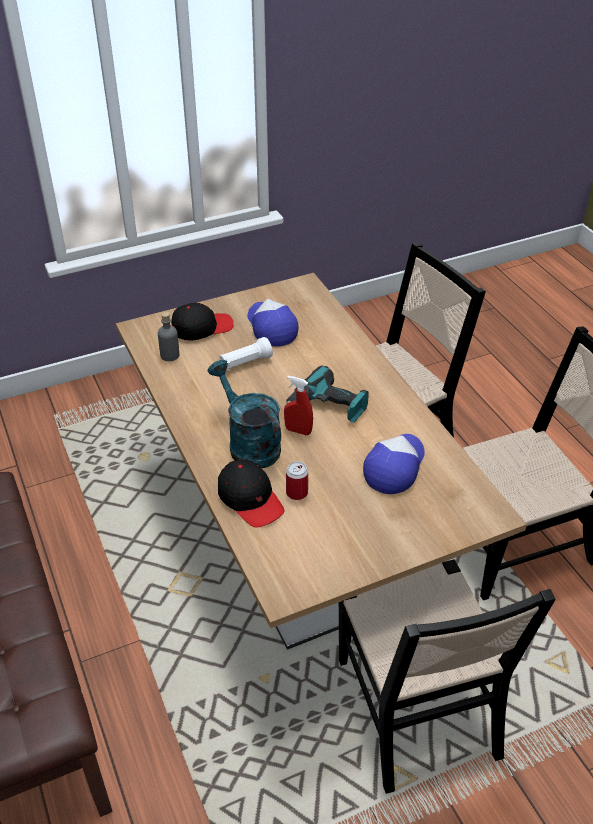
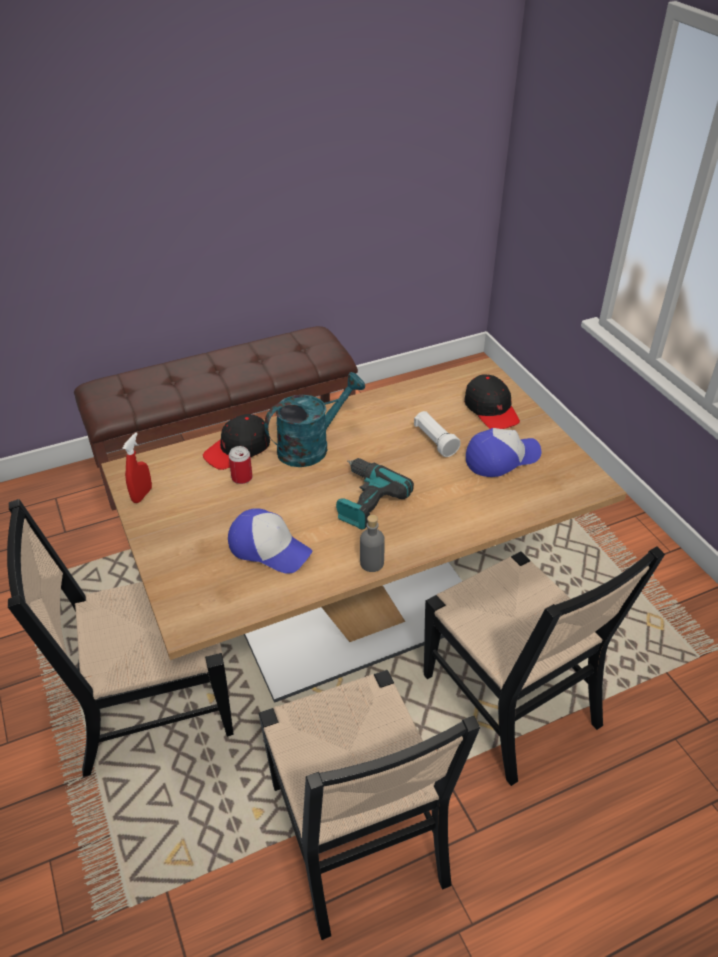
camera: 90 degrees right, 0 degrees up
(170, 355) = (442, 392): grey bottle -> grey bottle (372, 563)
(298, 431) = (328, 478): red spray bottle -> red spray bottle (142, 495)

